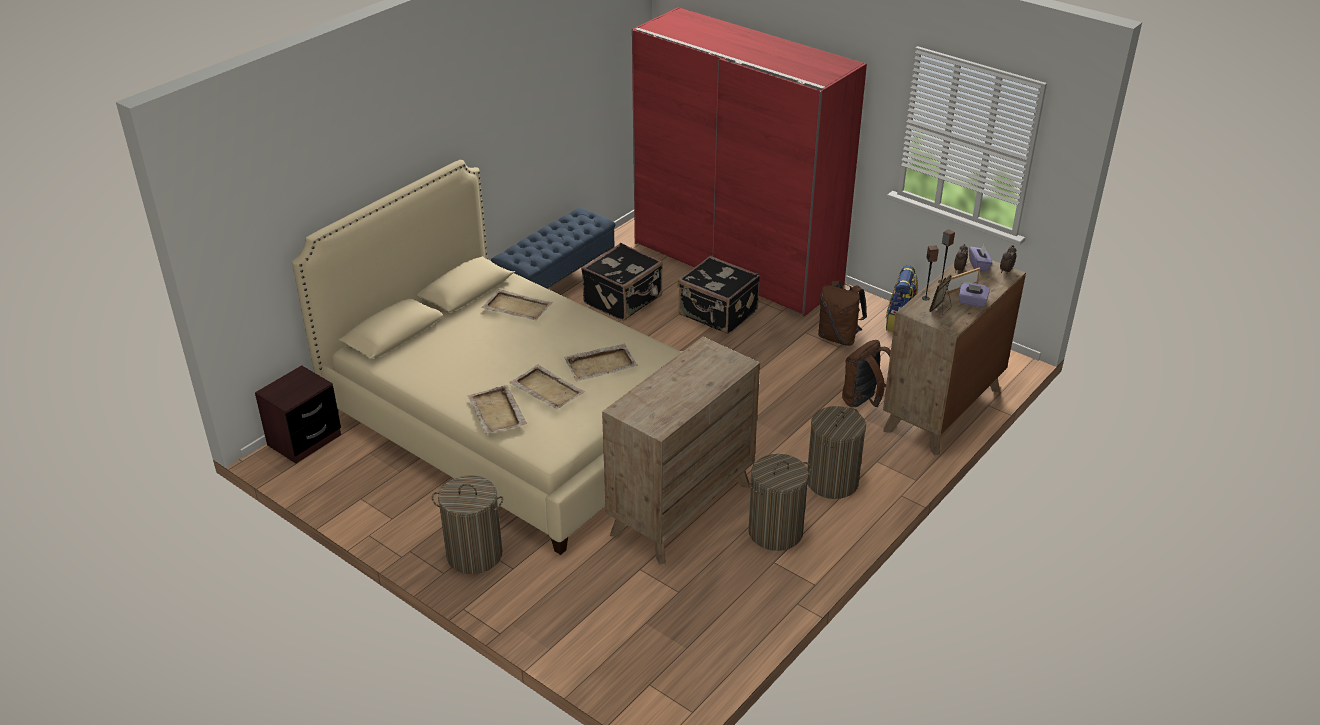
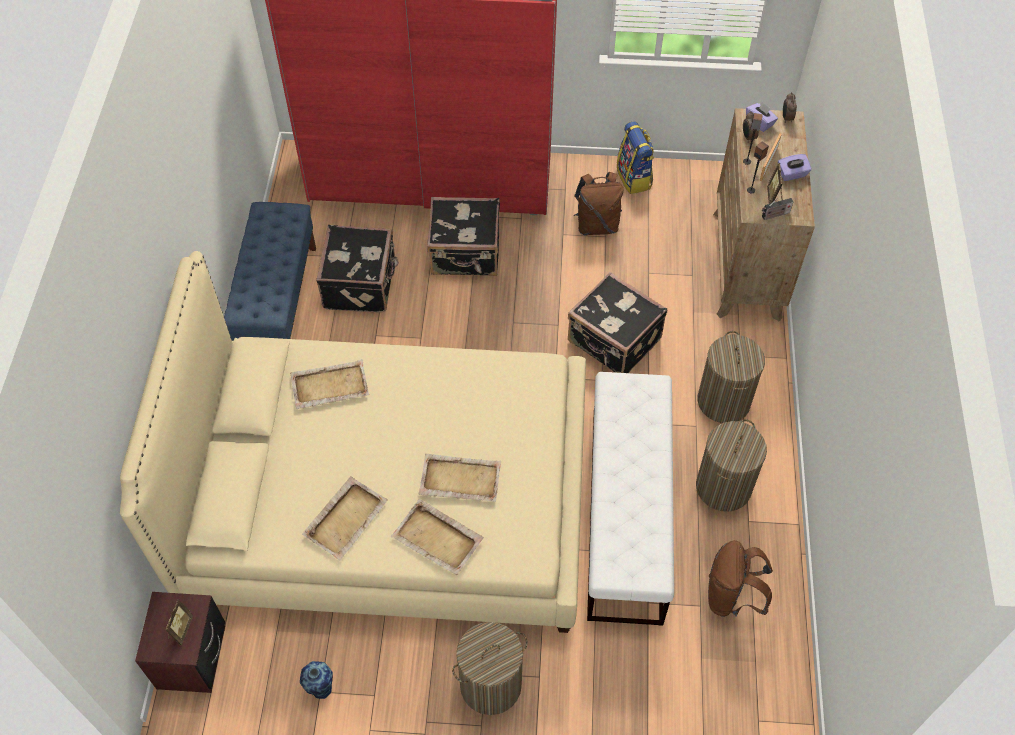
camera: 35 degrees left, 20 degrees up
(296, 390) = (180, 629): none -> picture frame
(362, 497) = (321, 689): none -> vase
(601, 364) = (481, 415): beige tray -> beige tray (346, 518)
(681, 509) = (626, 511): brown dresser -> white bench
(778, 408) = (613, 342): none -> black suitcase
(865, 402) = (678, 291): brown backpack -> brown backpack (731, 597)
(929, 318) = (774, 215): none -> radio

